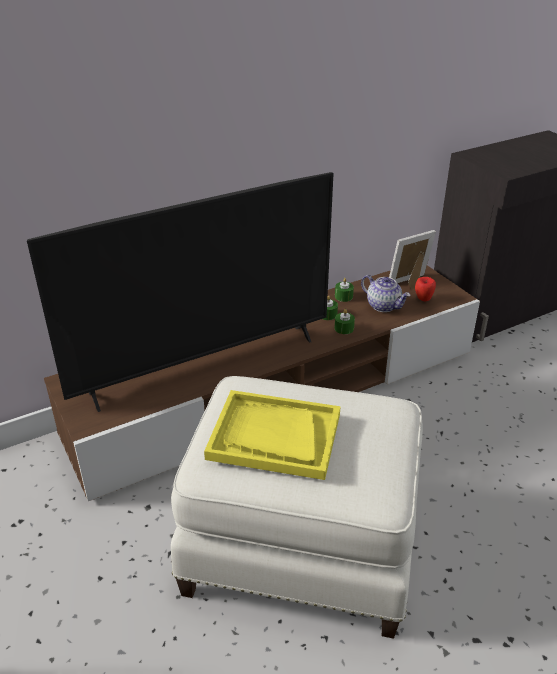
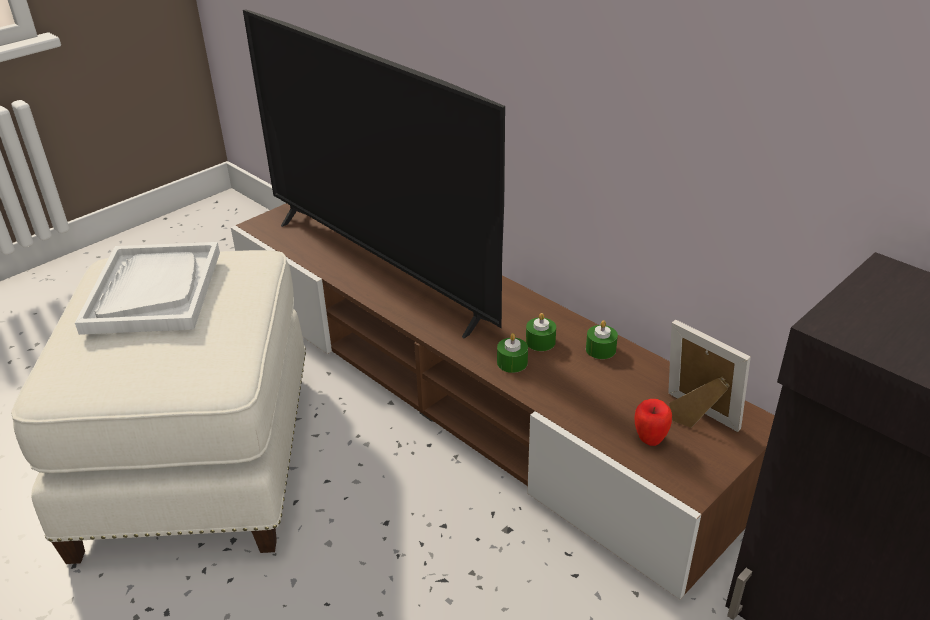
camera: 75 degrees right, 0 degrees up
(274, 436) = (153, 290): yellow tray -> white tray
(384, 306) = (599, 395): teapot -> none

